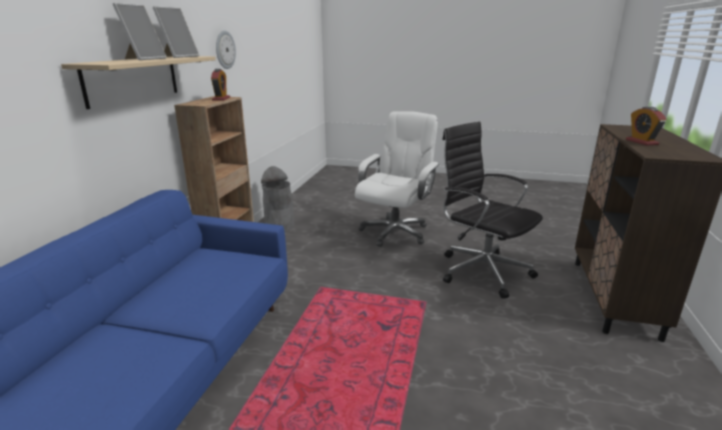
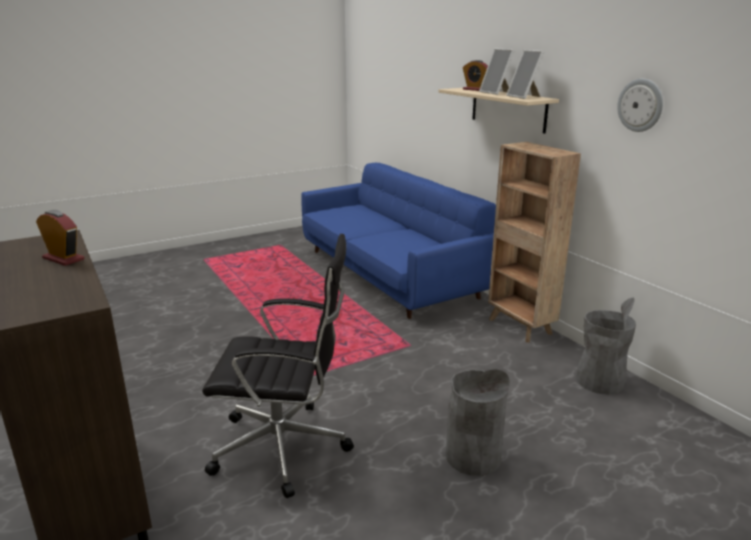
camera: 135 degrees right, 0 degrees up
(221, 99) = (545, 151): alarm clock -> alarm clock (475, 89)
(394, 232) = (473, 456): white office chair -> grey trash can

